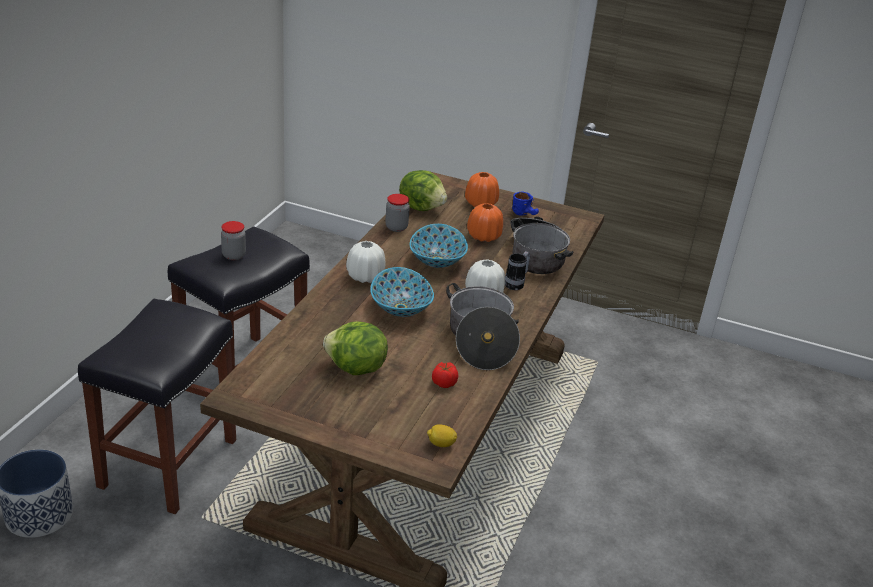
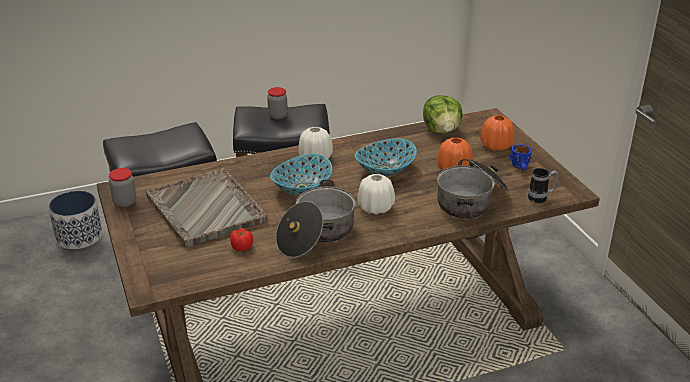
camera: 50 degrees right, 0 degrees up
(355, 369) = (206, 209): lettuce -> grey tray
(396, 227) = (396, 136): jar -> jar (125, 202)
(441, 444) = (171, 280): lemon -> none
(516, 284) = (416, 212): mug -> mug (541, 198)

